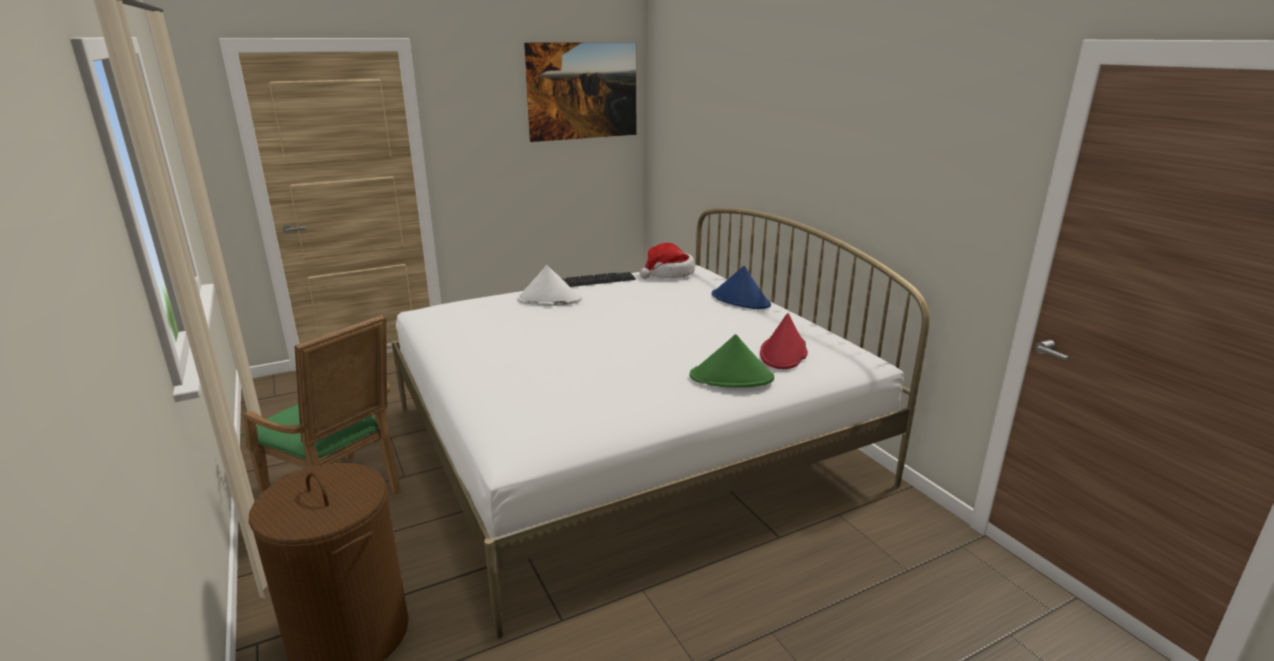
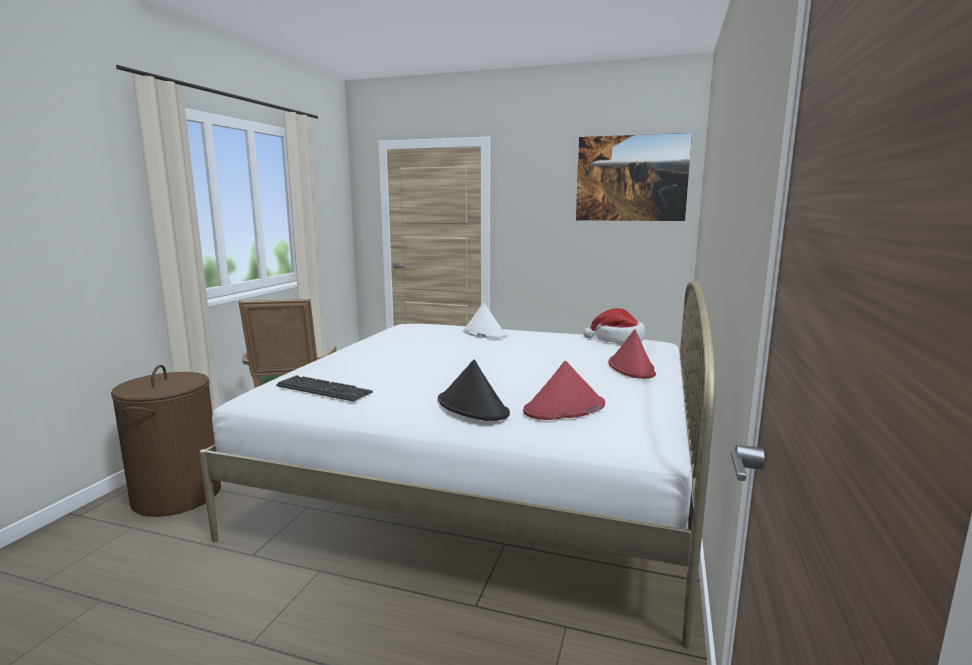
camera: 45 degrees right, 10 degrees down
(597, 280) = (548, 332): keyboard -> keyboard (323, 389)
(732, 377) = (473, 407): green hat -> black hat
(741, 300) = (631, 368): blue hat -> red hat

